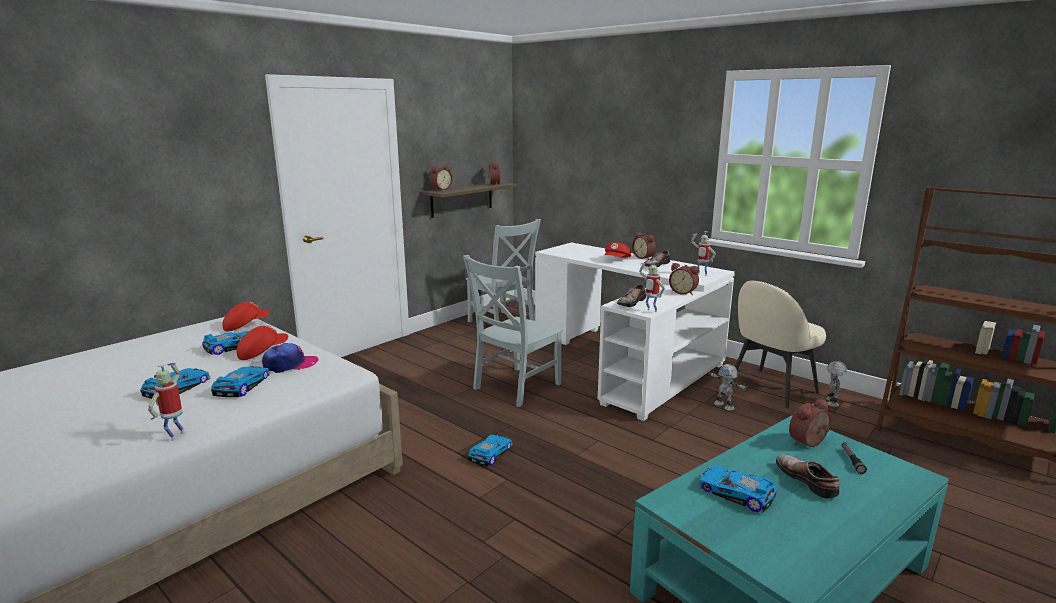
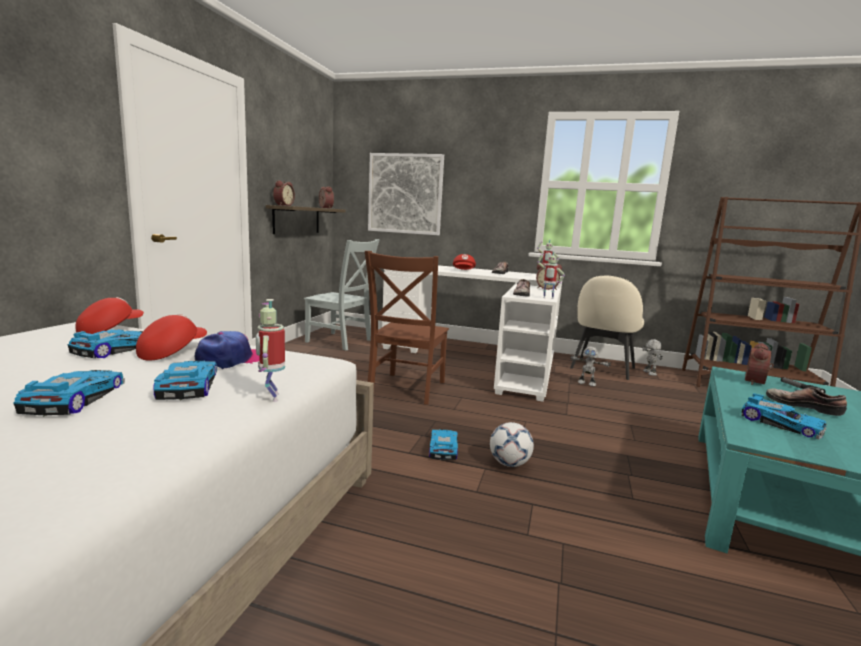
camera: 25 degrees left, 5 degrees down
(175, 435) = (147, 456): toy robot -> toy robot (271, 397)
(514, 387) = (405, 389): grey chair -> brown chair
(534, 479) = (509, 463): none -> football
(578, 165) = (405, 194): none -> picture
(644, 257) = (481, 269): alarm clock -> none
(735, 493) = (781, 423): toy car -> toy car turned 150 degrees counterclockwise

